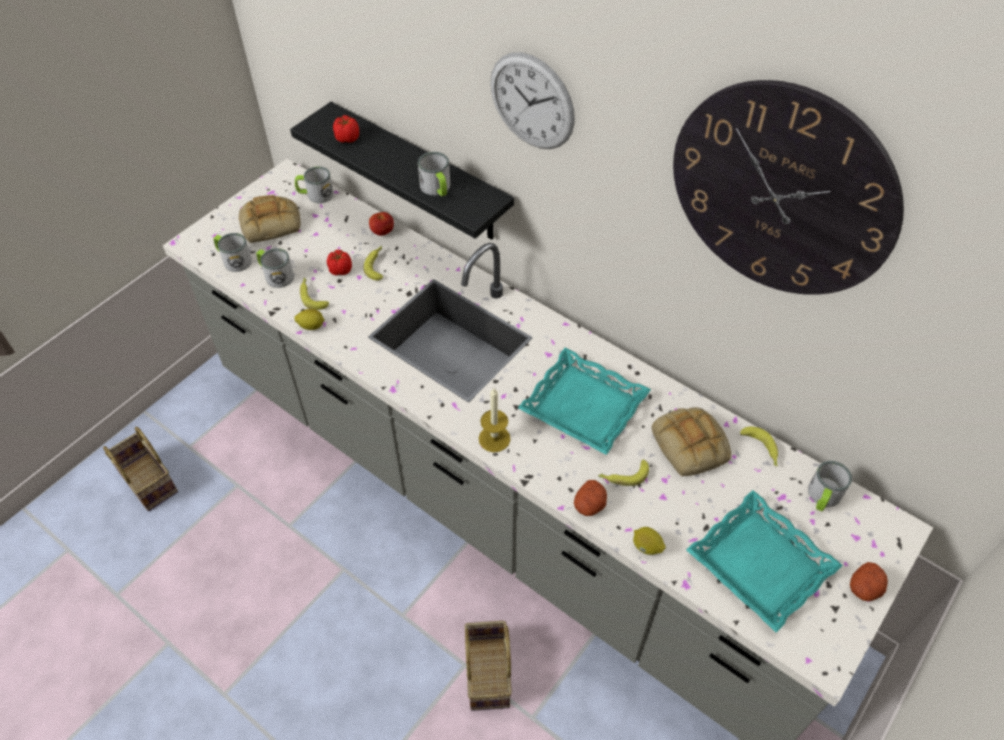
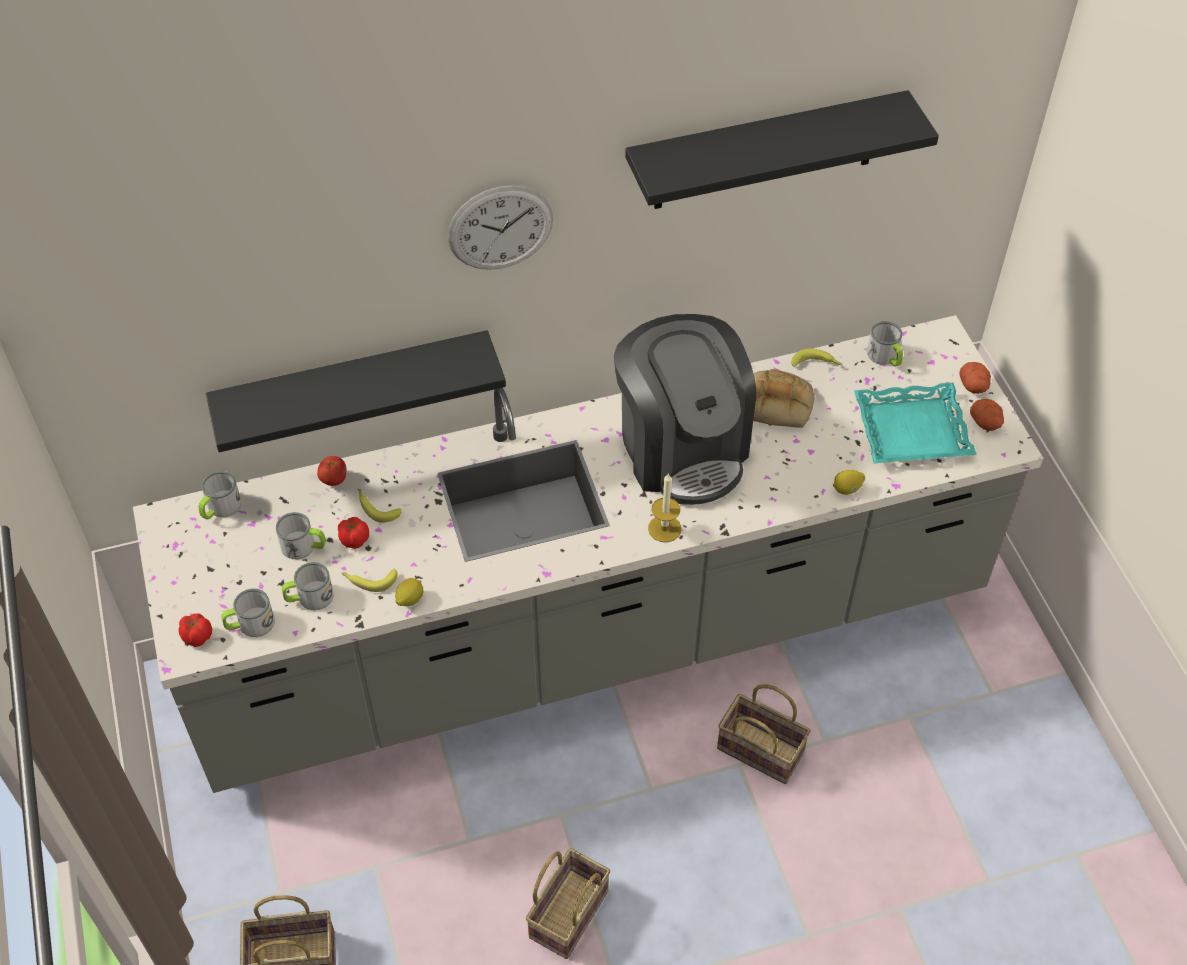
camera: 55 degrees left, 0 degrees up
(270, 620) = (568, 911): none -> basket
(271, 222) = (225, 566): bread -> none
(347, 138) = (281, 406): tomato -> tomato (197, 636)
(437, 189) = (424, 376): mug -> mug (304, 546)
(584, 405) = (682, 447): turquoise tray -> coffee machine
(590, 505) = (782, 502): potato -> potato (986, 422)
(623, 476) = (771, 464): banana -> none
(781, 192) = (765, 151): wall clock -> black shelf

